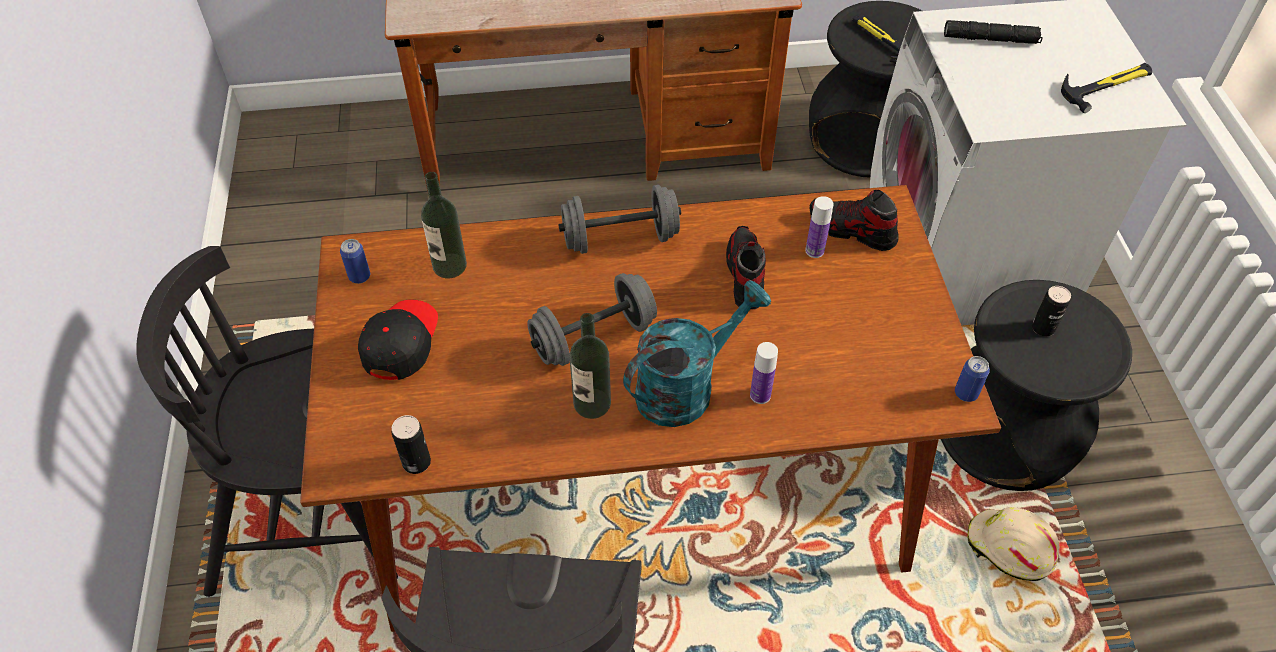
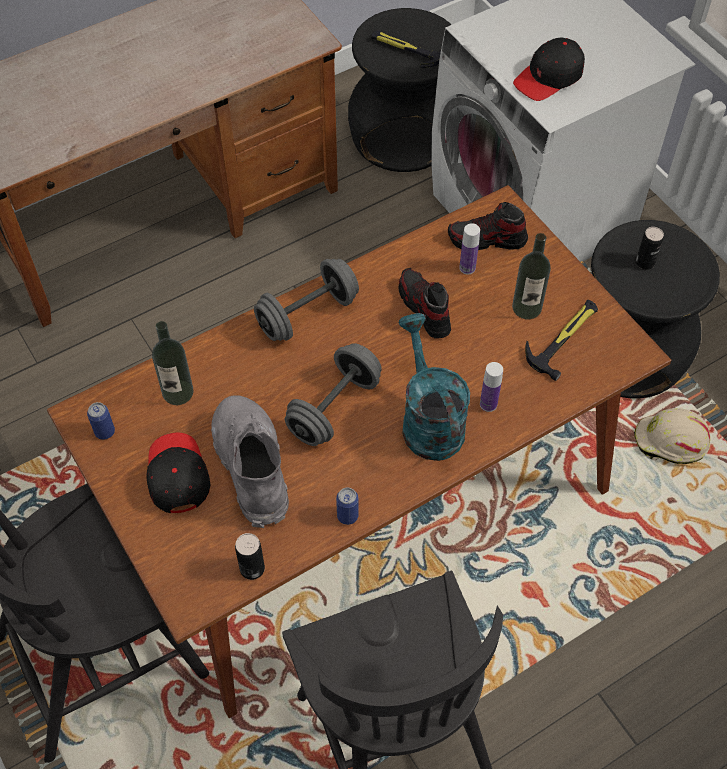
camera: 25 degrees left, 5 degrees up
(477, 362) = (252, 466): none -> grey boot
(592, 403) = (364, 463): bottle -> bottle (526, 307)
(686, 386) = (428, 420): turquoise watering can -> turquoise watering can turned 45 degrees counterclockwise
(966, 393) = (635, 343): can -> can (347, 516)
(990, 39) = (518, 34): black flashlight -> none
(1003, 89) = (549, 77): none -> black cap
(1106, 85) = (624, 48): hammer -> hammer (564, 337)

